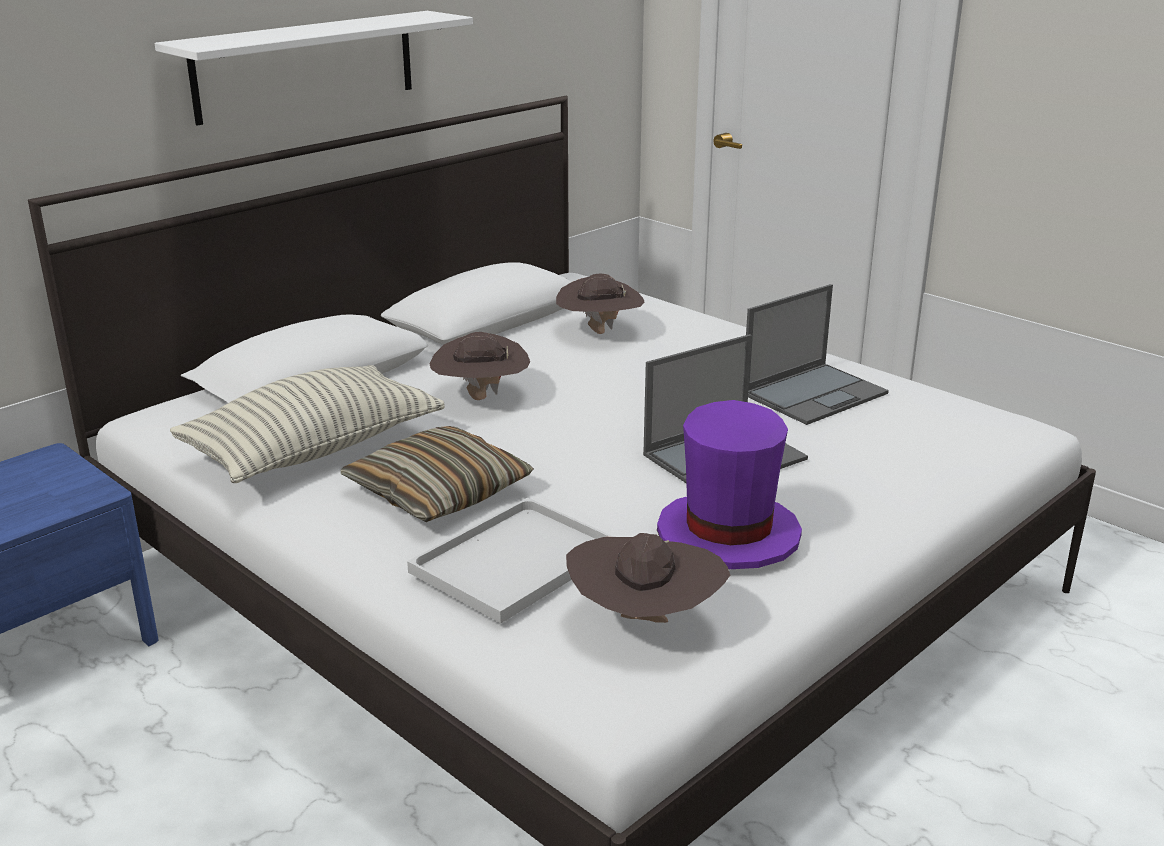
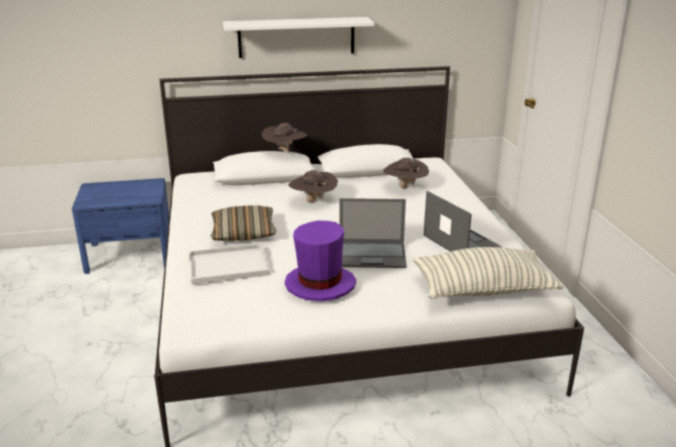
camera: 35 degrees right, 0 degrees up
(314, 450) = (225, 203): pillow -> pillow (483, 289)
(644, 622) = (238, 303): brown hat -> brown hat (285, 152)
(815, 393) = (460, 242): laptop -> laptop turned 120 degrees counterclockwise

